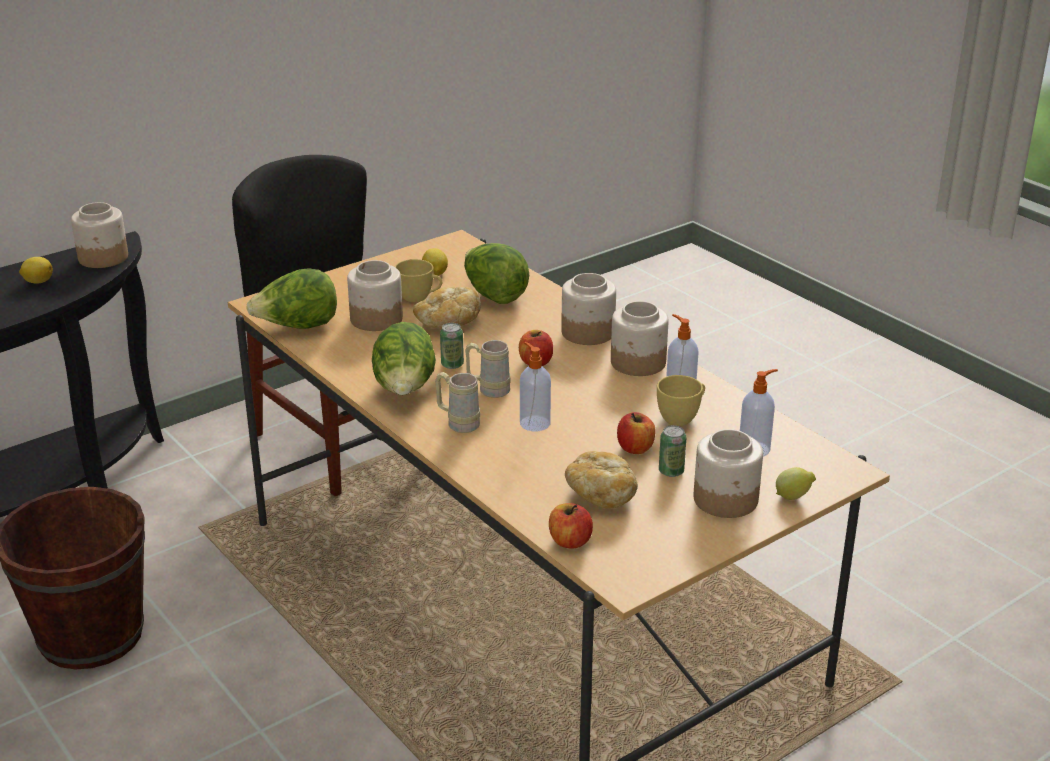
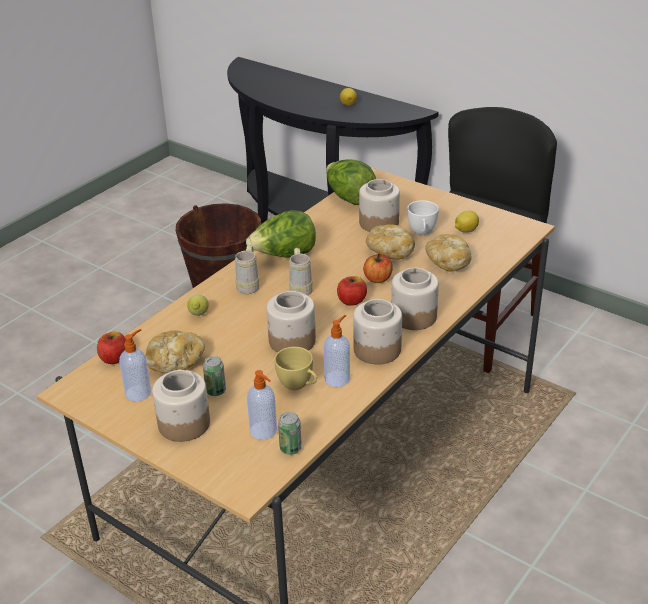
camera: 75 degrees right, 5 degrees up
(103, 258) = (392, 113): jar -> jar (291, 341)
(419, 298) = (422, 232): yellow cup -> white cup
(452, 364) = (329, 266): can -> can (290, 448)
(494, 295) = (448, 262): lettuce -> bread
(534, 423) = (262, 316): soap dispenser -> soap dispenser (139, 392)
(635, 448) = (243, 368): apple -> apple (378, 279)
(793, 497) = (196, 461): lemon -> lemon (198, 315)

